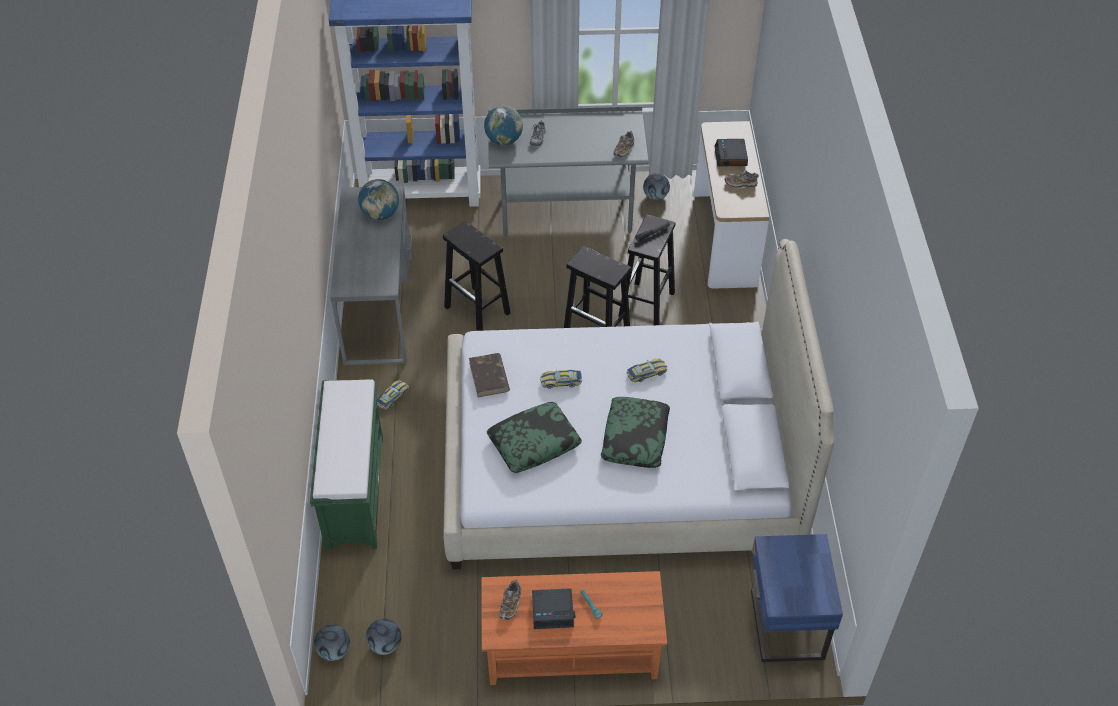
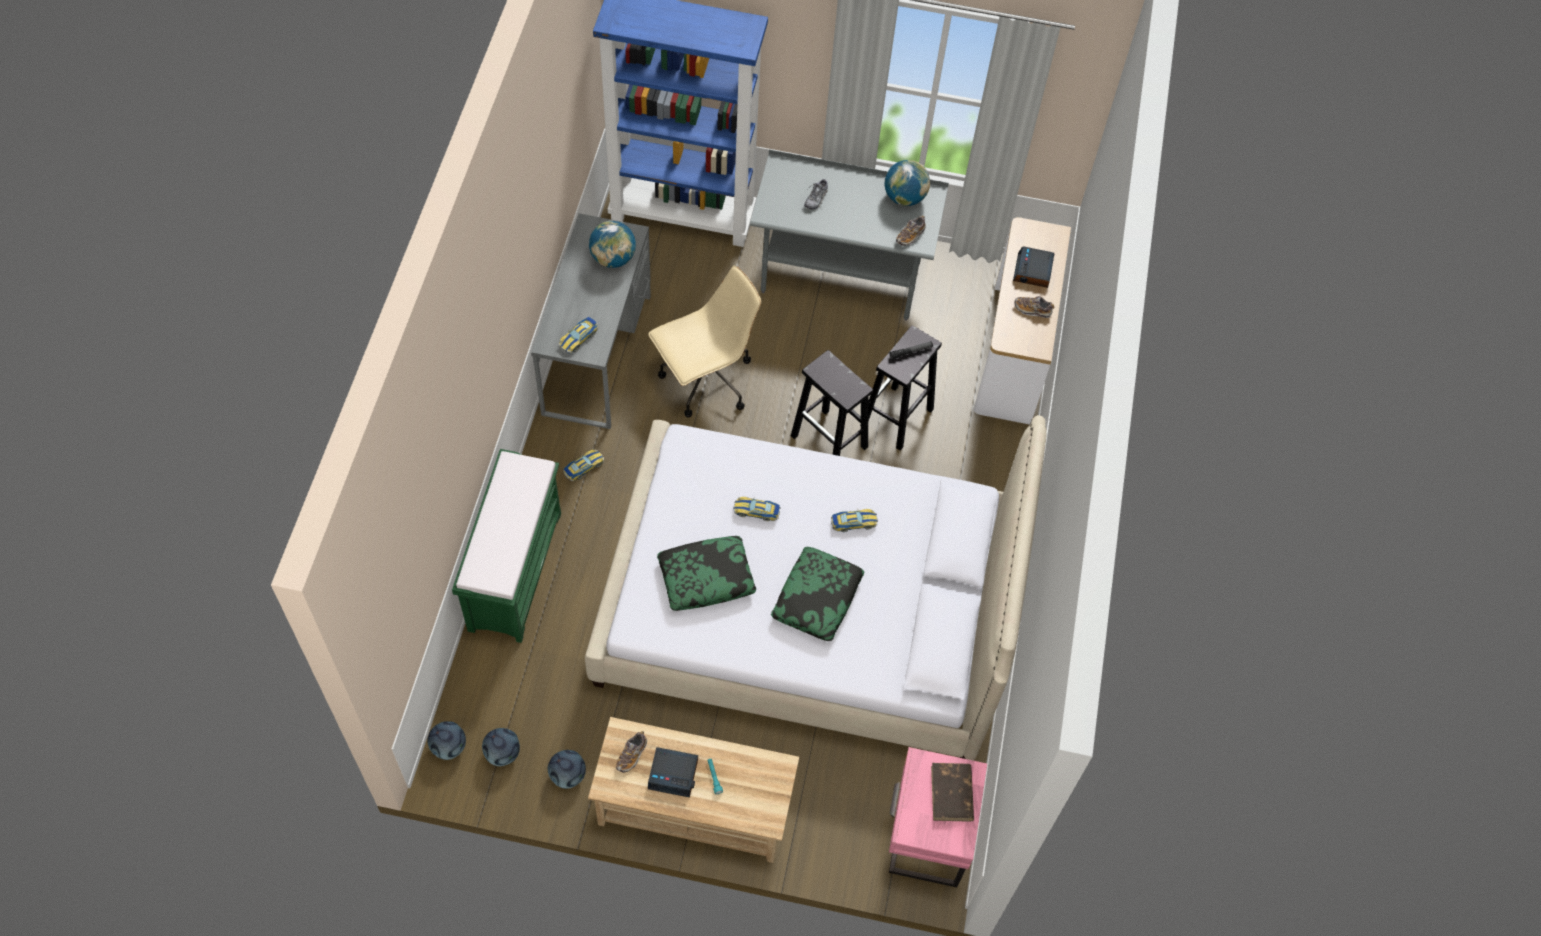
camera: 10 degrees right, 10 degrees up
(368, 278) = (578, 338): none -> toy car
(478, 311) = (705, 382): black stool -> beige office chair
(489, 377) = (680, 487): brown book -> brown book (952, 794)
(504, 140) = (776, 193): globe -> globe (904, 198)
(572, 647) = (695, 805): orange coffee table -> beige coffee table
(655, 196) = (950, 279): football -> football (567, 775)
(783, 626) = (925, 838): blue nightstand -> pink nightstand

